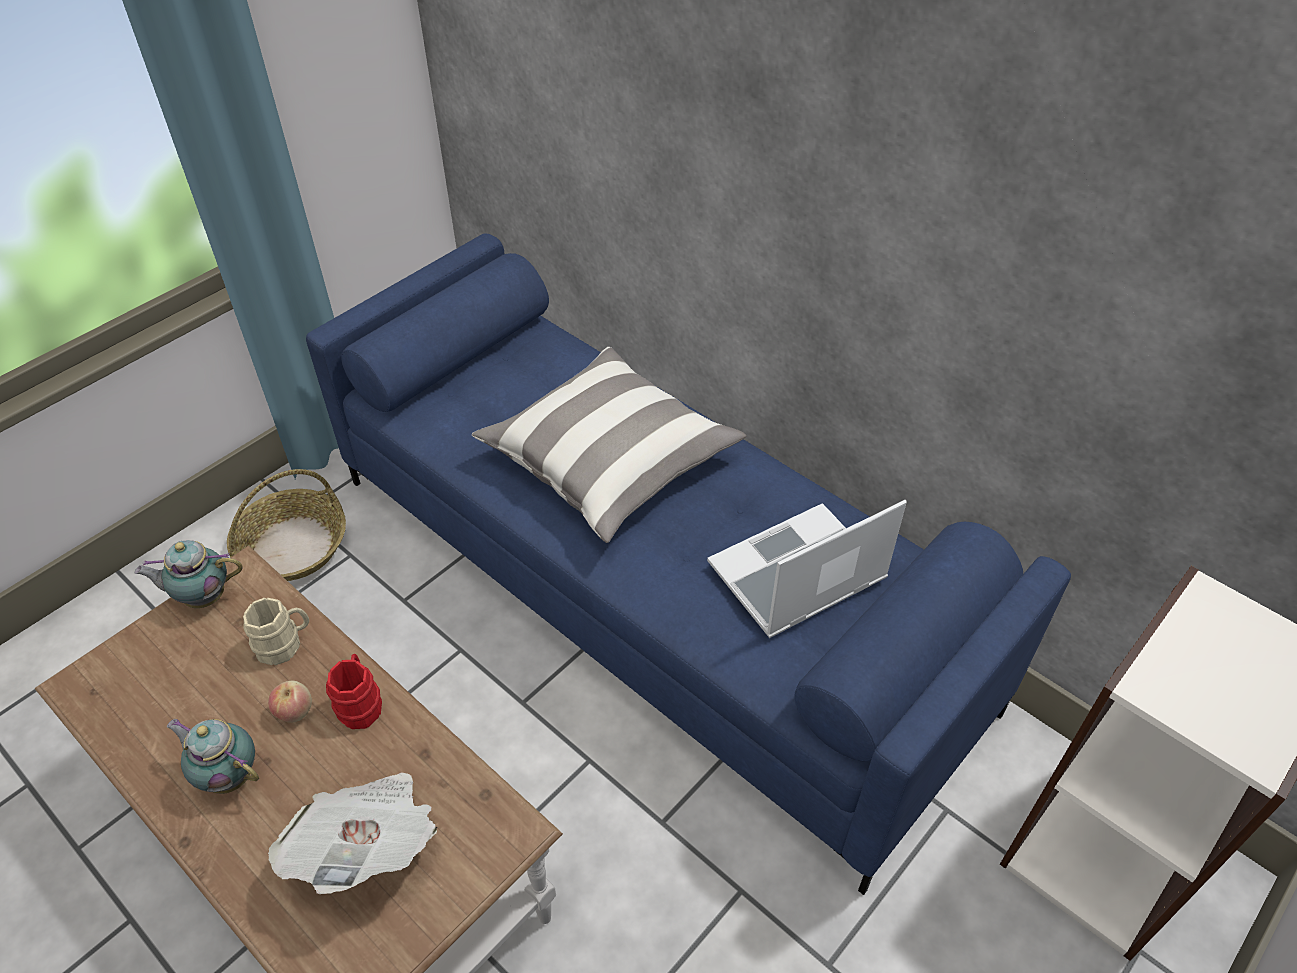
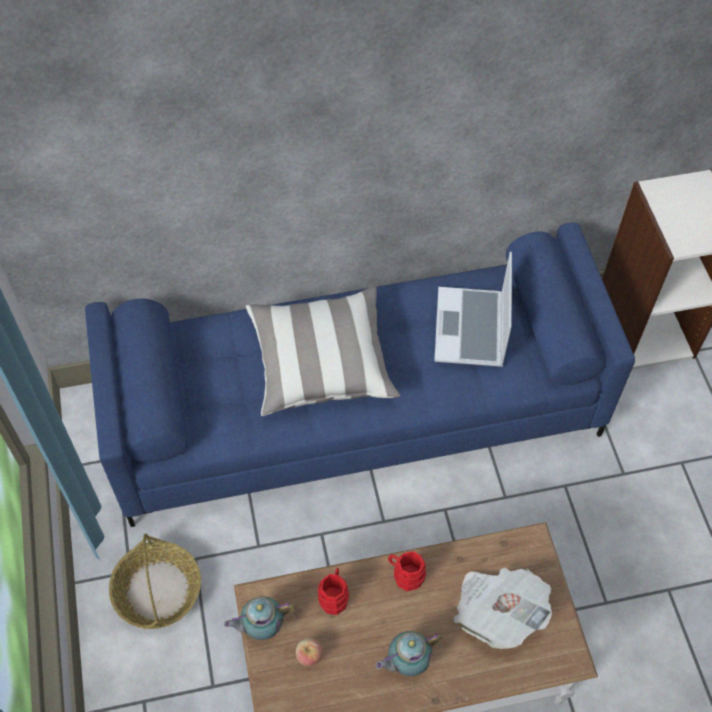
camera: 55 degrees left, 10 degrees up
(202, 597) = (261, 626): teapot -> teapot turned 45 degrees clockwise
(285, 644) = (334, 596): beige mug -> red mug
(294, 711) = (386, 610): apple -> apple (309, 656)

